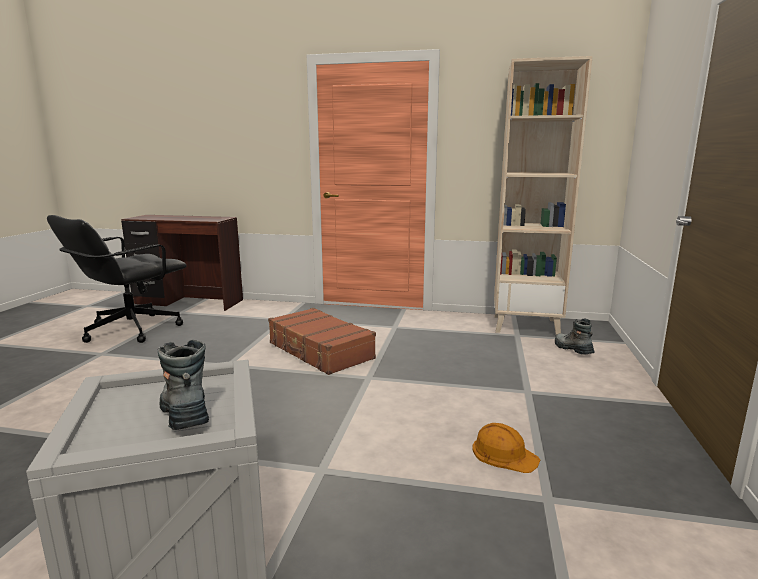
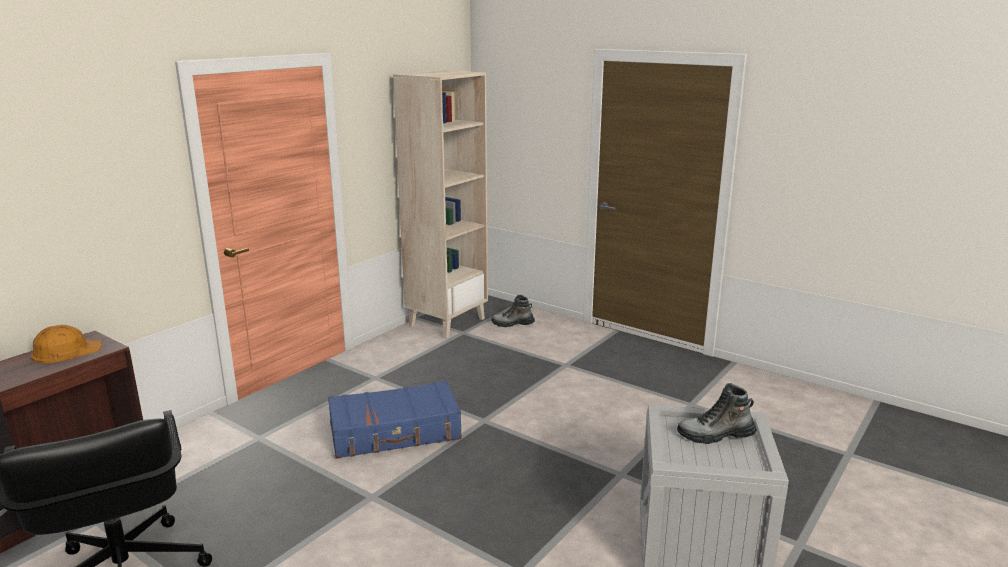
camera: 65 degrees left, 5 degrees up
(320, 351) = (395, 432): brown suitcase -> blue suitcase
(504, 454) = (640, 401): orange hard hat -> orange hard hat (66, 351)

